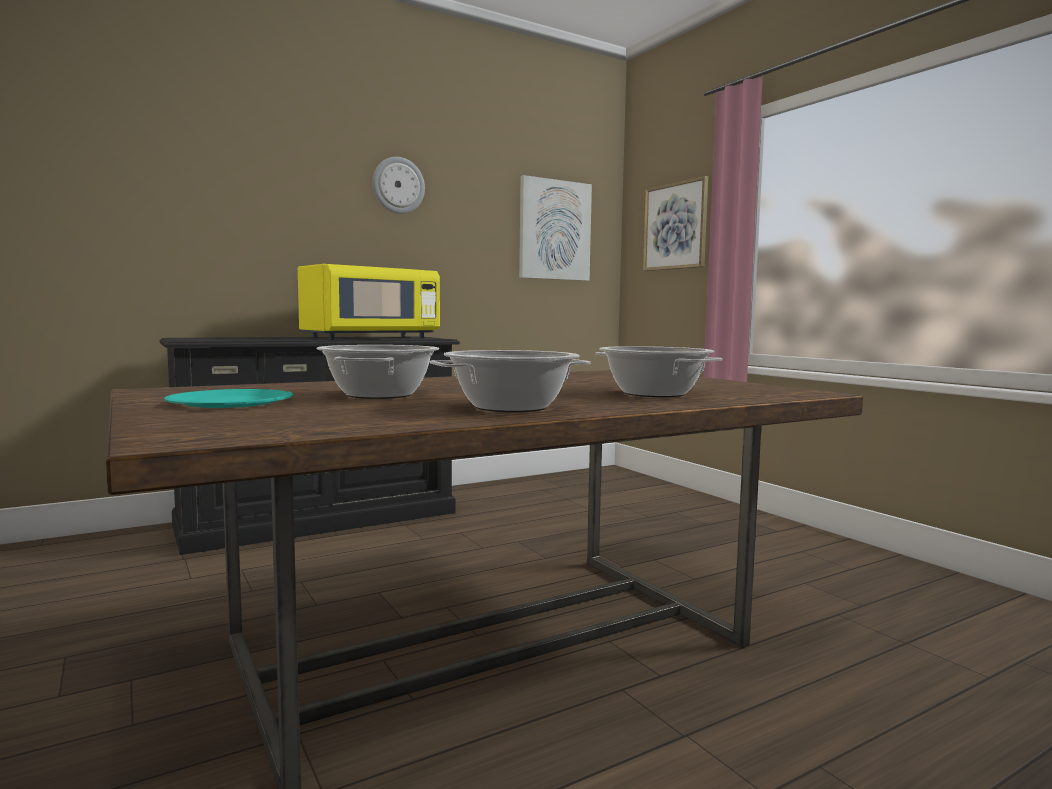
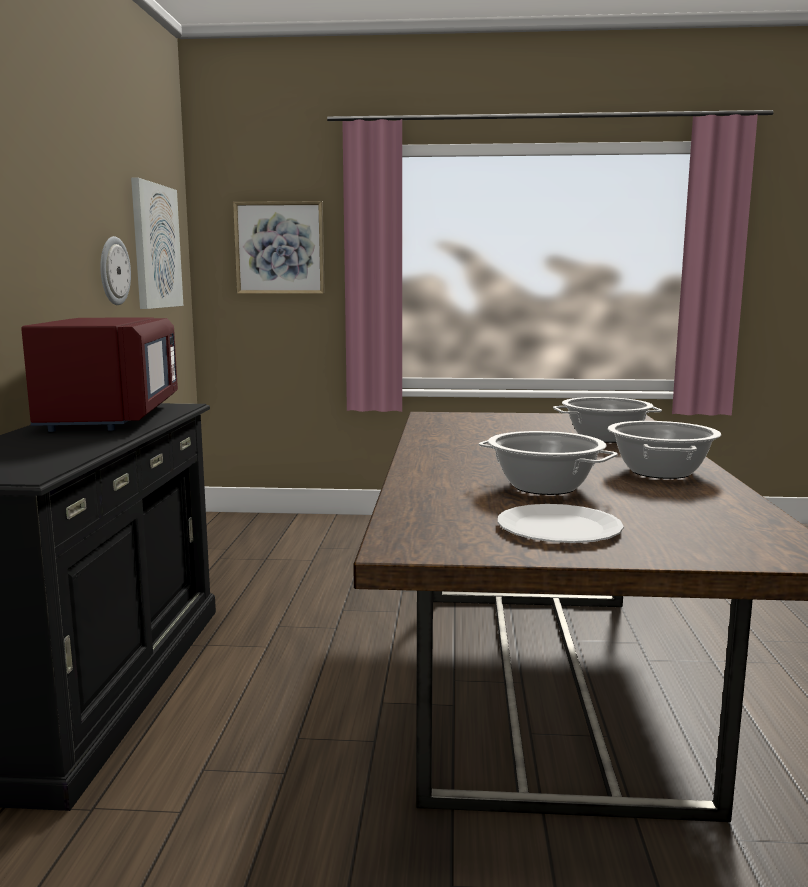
camera: 55 degrees left, 5 degrees up
(230, 402) = (559, 528): turquoise plate -> white plate
(370, 338) = (111, 418): yellow microwave -> red microwave
(398, 185) = (48, 189): wall clock -> wall clock (113, 271)

